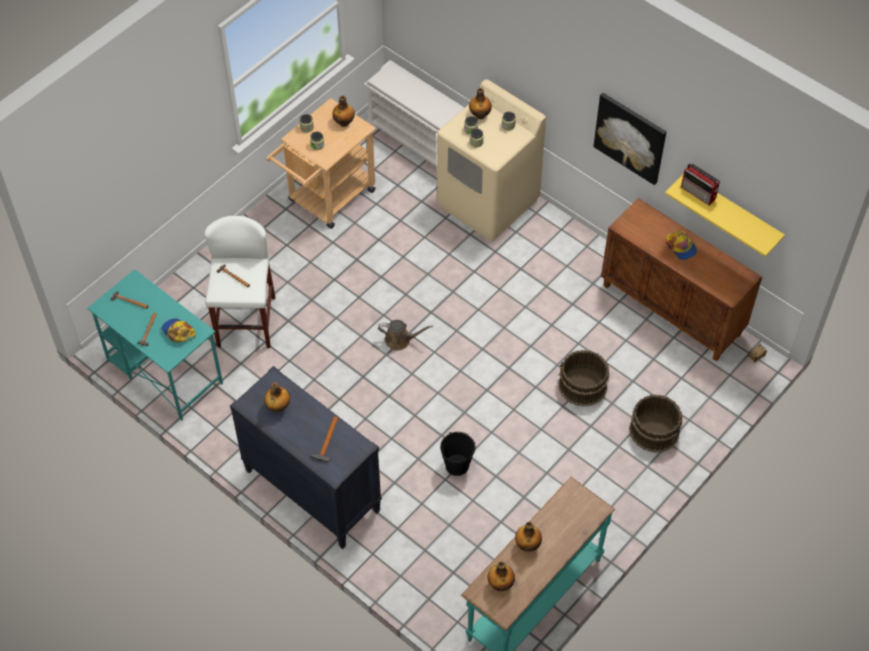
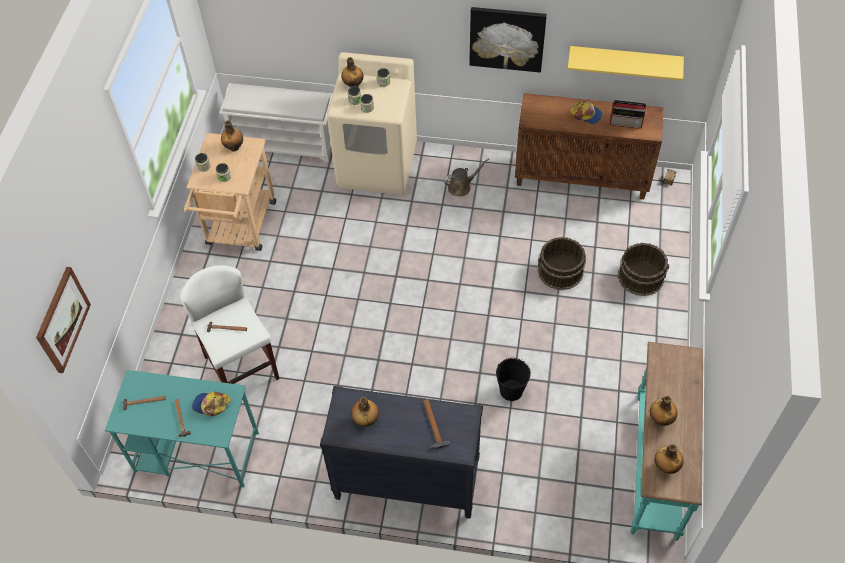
camera: 30 degrees left, 0 degrees up
(90, 199) = (62, 319): none -> picture
(400, 340) = (387, 312): brown watering can -> brown watering can (461, 187)
(699, 193) = (594, 56): radio -> radio (626, 123)

